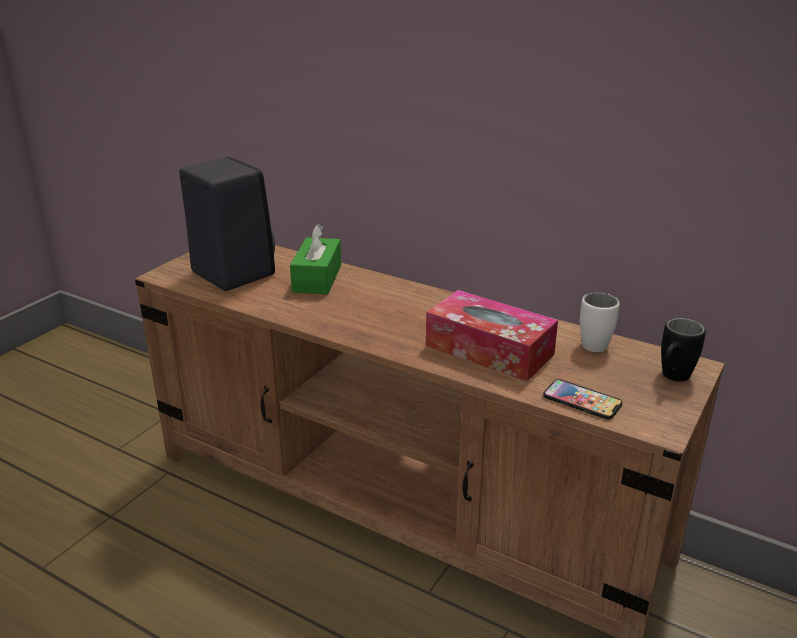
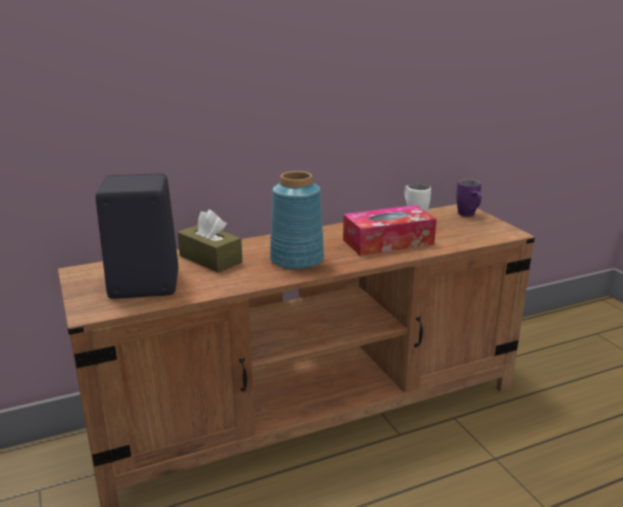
camera: 55 degrees left, 5 degrees down
(317, 278) = (210, 259): green tissue box -> brown tissue box
(366, 317) = (296, 260): none -> blue vase
(582, 400) = (468, 239): phone -> none
(672, 378) = (469, 215): black mug -> purple mug

